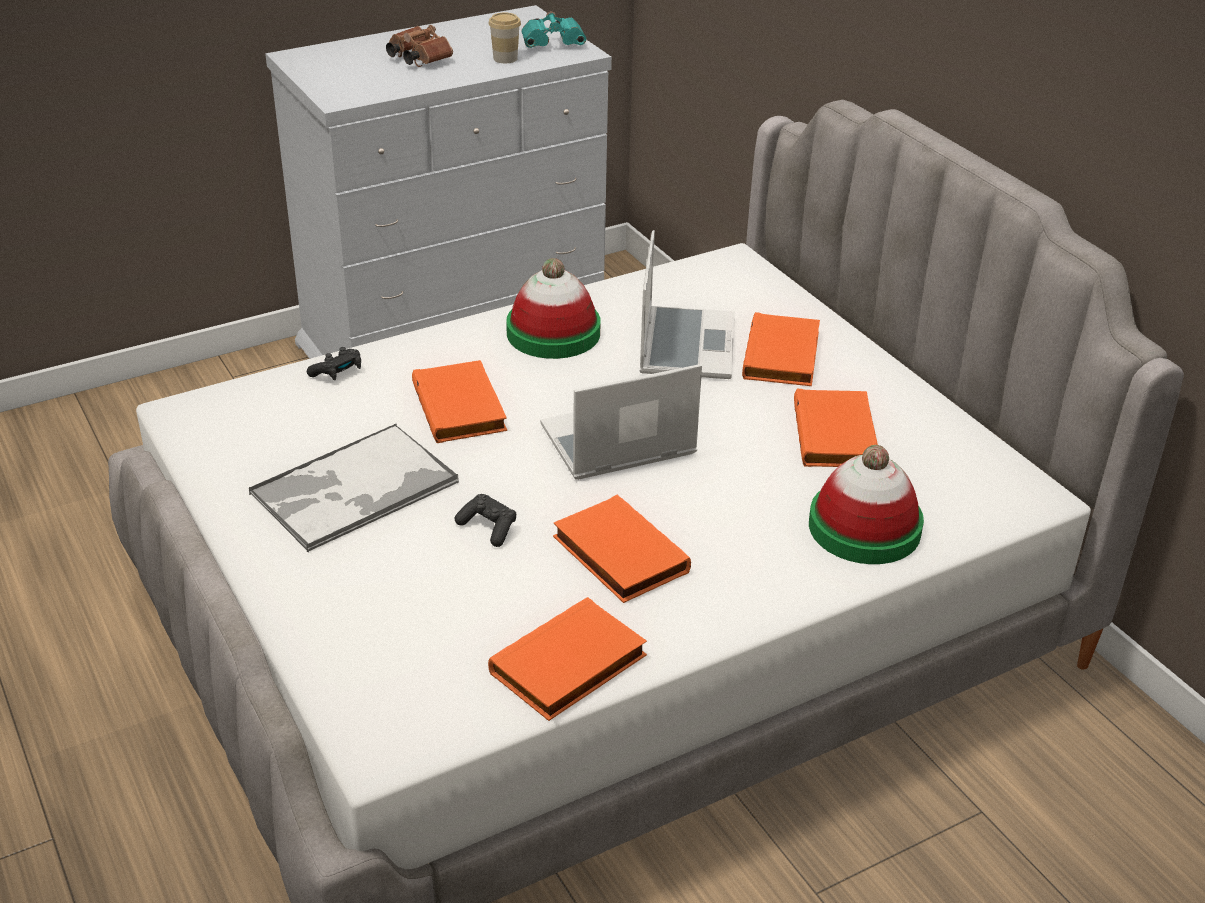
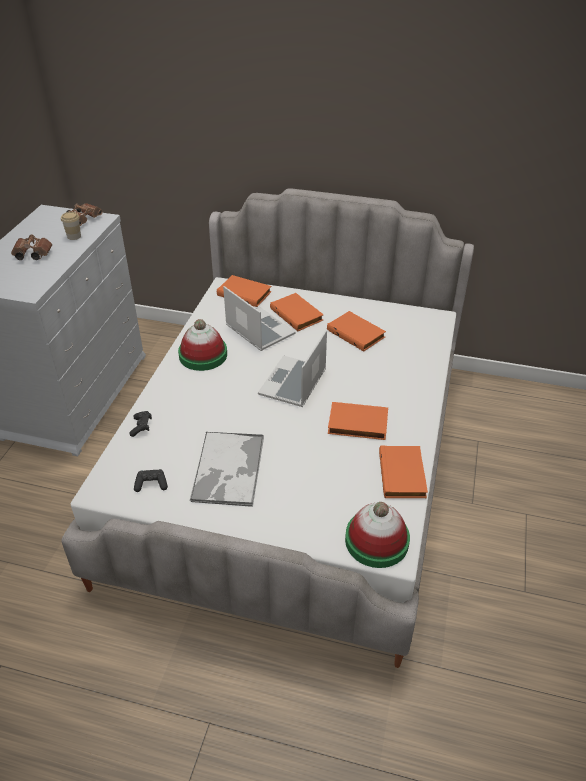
camera: 45 degrees left, 5 degrees up
(462, 407) = (216, 408): orange book -> orange book (245, 293)
(488, 528) = (301, 447): black game controller -> black game controller (151, 484)
(554, 44) = (85, 220): turquoise binoculars -> brown binoculars
(864, 527) = (411, 361): hat -> hat (376, 541)

